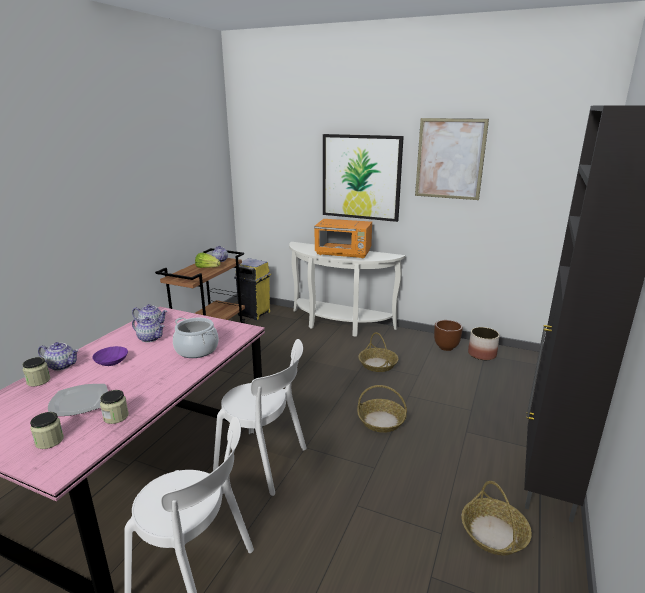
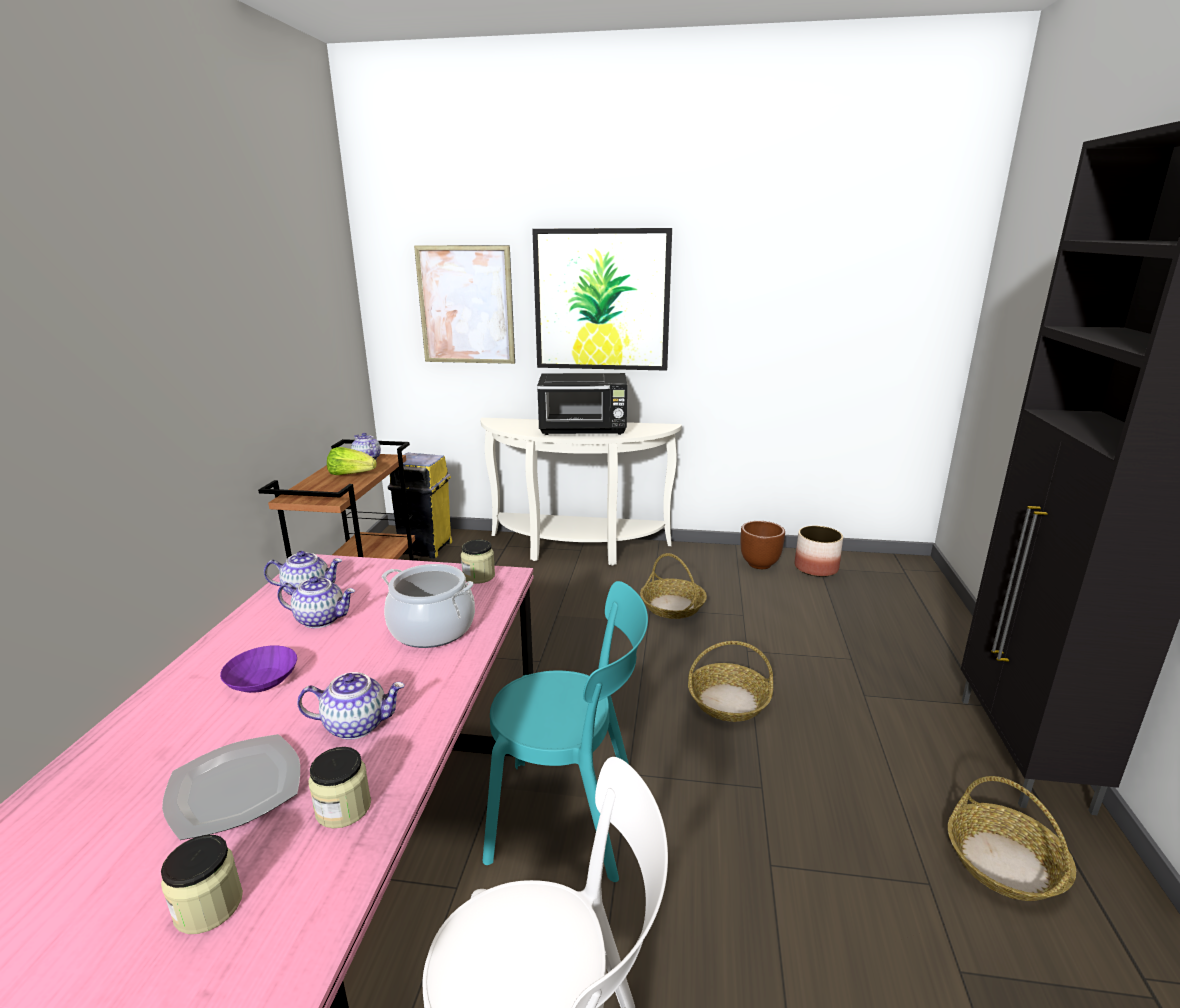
camera: 15 degrees left, 0 degrees up
(38, 381) = (106, 755): jar -> jar (478, 576)
(62, 365) = (149, 708): teapot -> teapot (357, 724)
(265, 462) = (571, 817): white chair -> turquoise chair
(343, 254) = (584, 430): orange microwave -> black microwave
(450, 159) = (749, 263): picture -> picture (466, 305)

